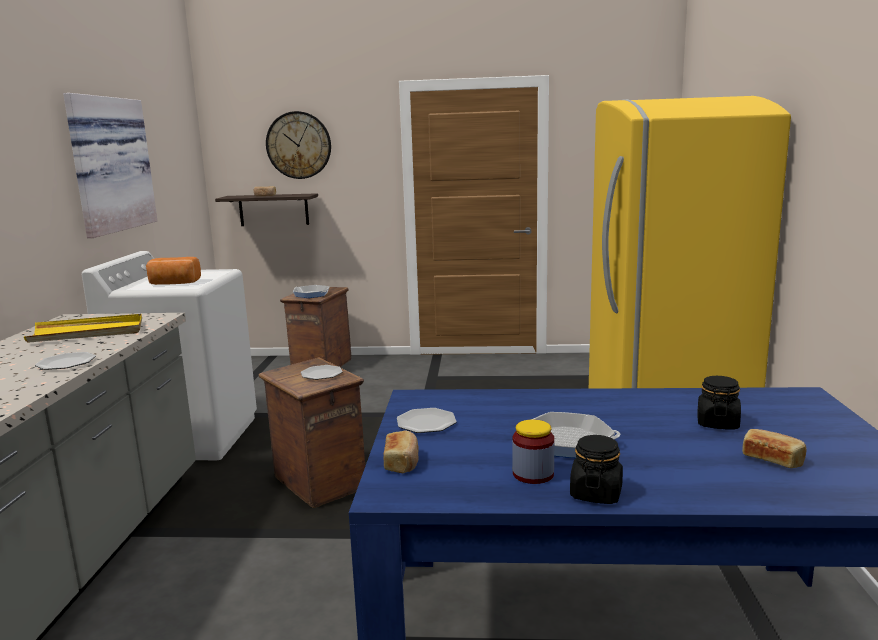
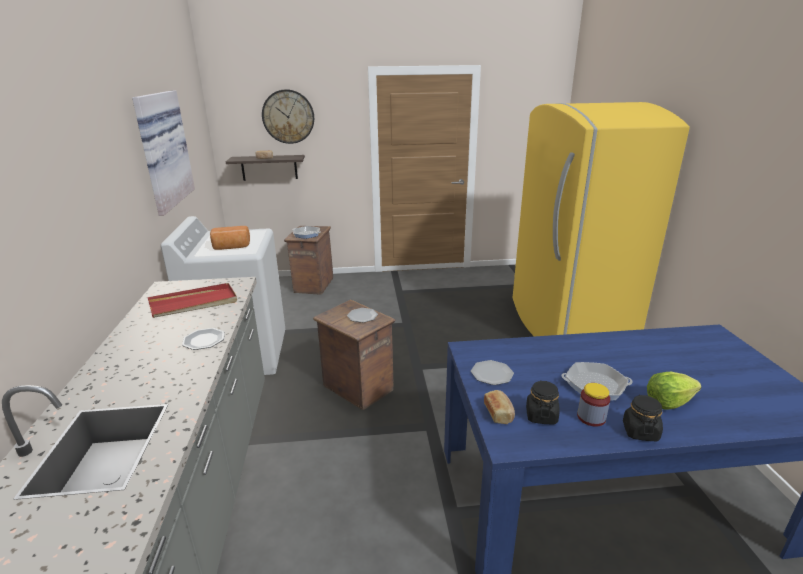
camera: 10 degrees left, 10 degrees up
(88, 332) = (194, 303): yellow tray -> red tray
(667, 465) = (668, 402): none -> lettuce
(717, 423) = (677, 361): black jar -> black jar (541, 415)
(772, 459) = (727, 392): bread -> none

